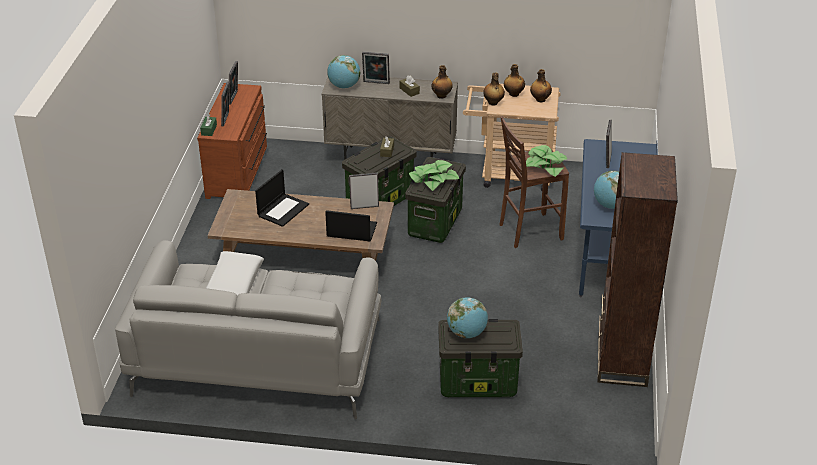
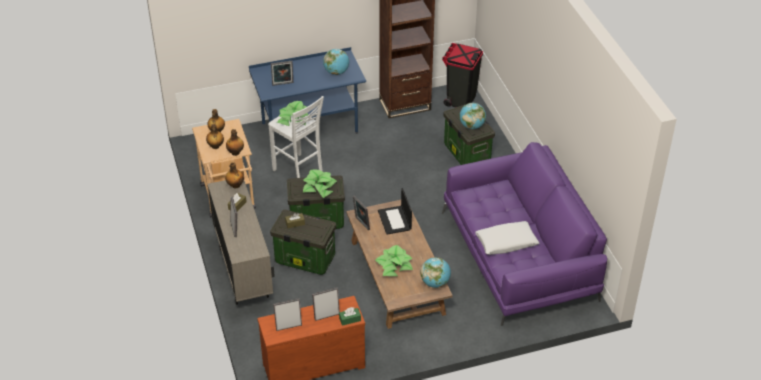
camera: 115 degrees left, 5 degrees up
(256, 357) = (519, 257): grey sofa -> purple sofa
(283, 210) = (394, 265): laptop -> potted plant
(344, 86) = (250, 245): globe -> globe (435, 283)
(528, 231) = (299, 172): brown stool -> white stool
(608, 423) = (460, 99): none -> black trash can

